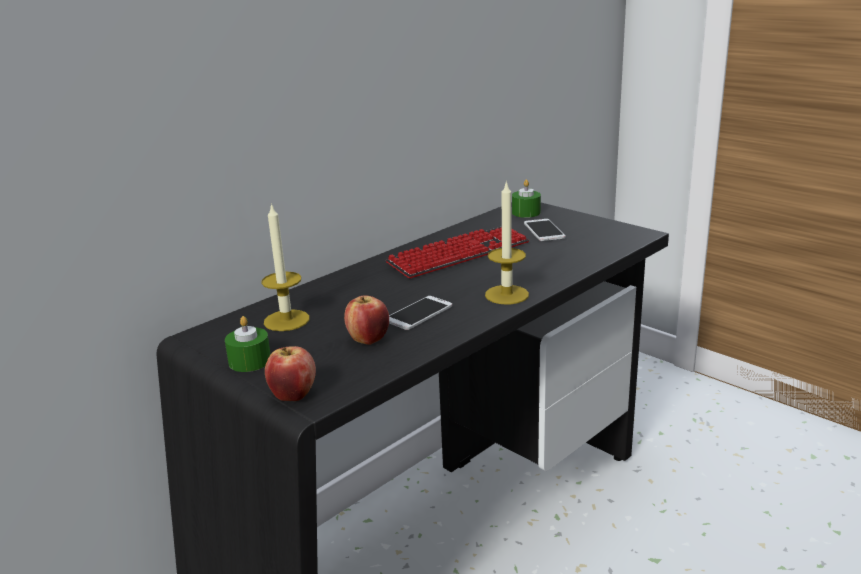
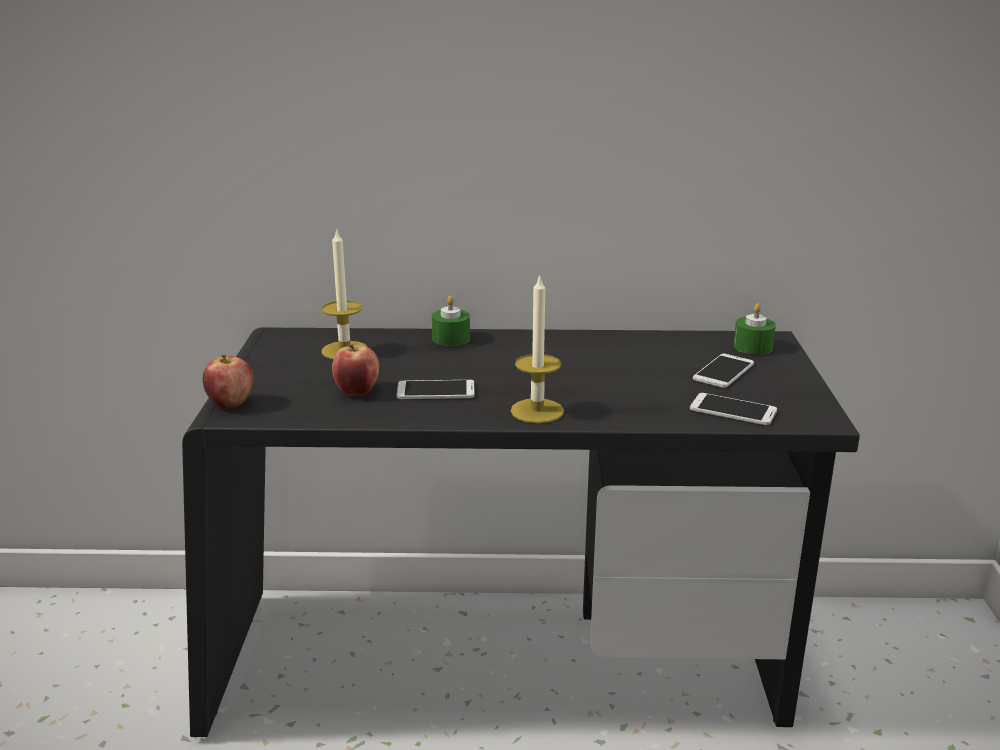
camera: 45 degrees right, 0 degrees up
(250, 361) = (262, 367): green candle -> green candle (451, 338)
(459, 254) = (589, 358): keyboard -> none
(595, 247) = (733, 410): none -> phone

